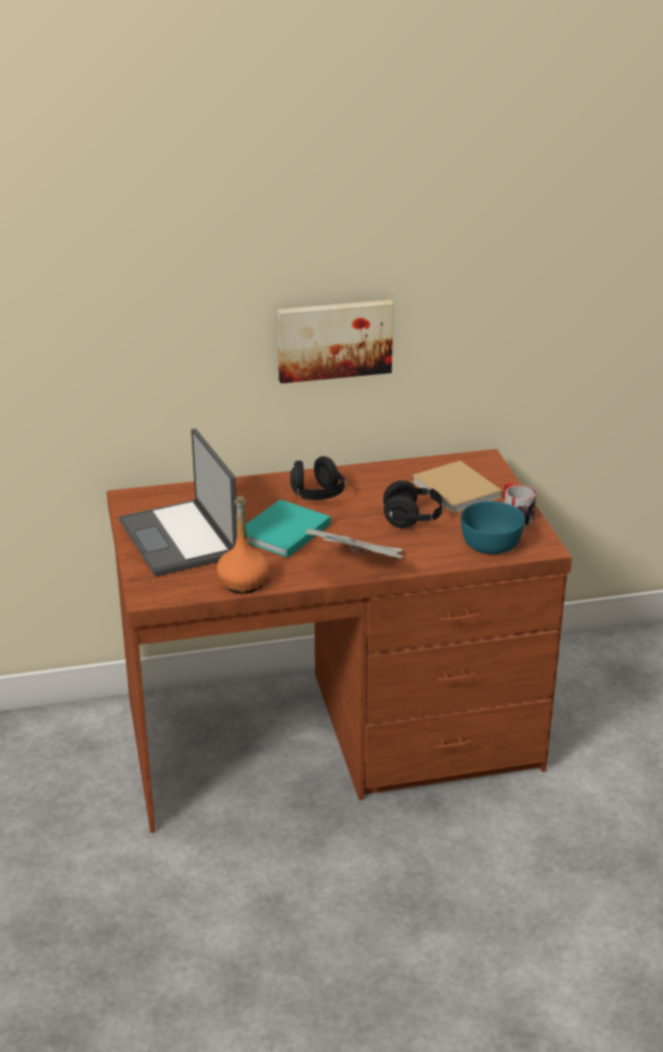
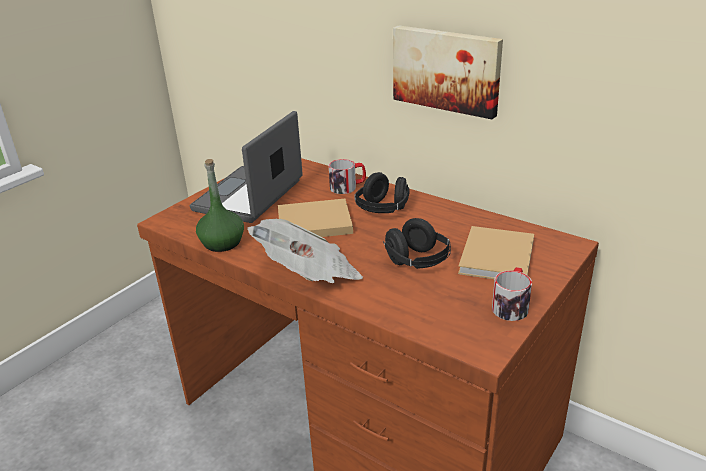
camera: 50 degrees right, 0 degrees up
(243, 583) = (222, 243): orange bottle -> green bottle
(250, 491) = (348, 187): none -> mug
(282, 532) = (312, 223): turquoise book -> beige book
(490, 544) = (440, 317): turquoise bowl -> none

